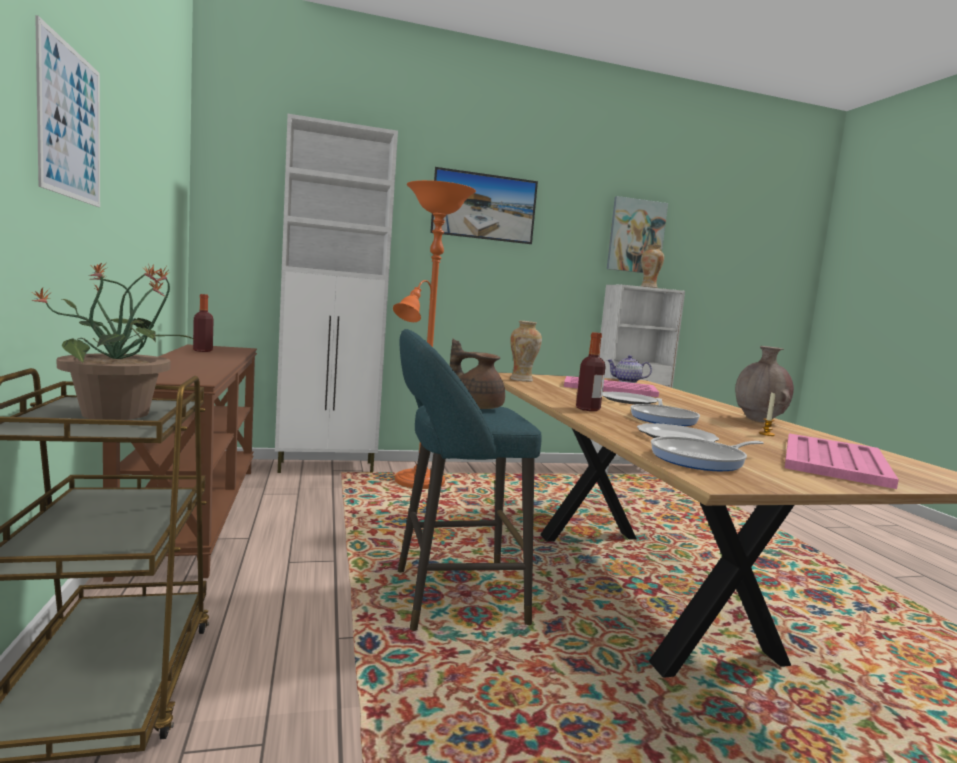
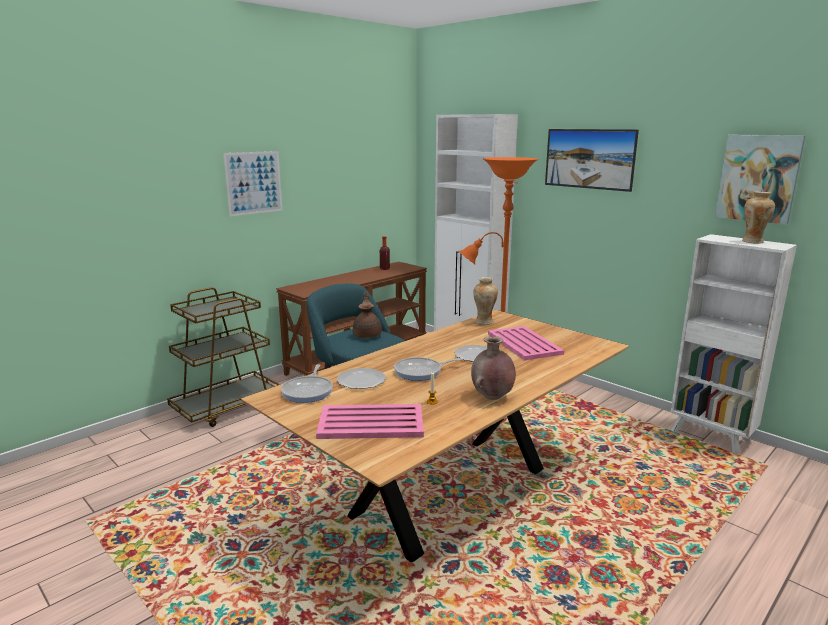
camera: 60 degrees right, 10 degrees up
(118, 414) = (219, 308): potted plant -> none
(588, 409) = (407, 352): bottle -> none
(627, 381) = (589, 342): teapot -> none
(701, 460) = (308, 391): frying pan -> frying pan turned 120 degrees counterclockwise

